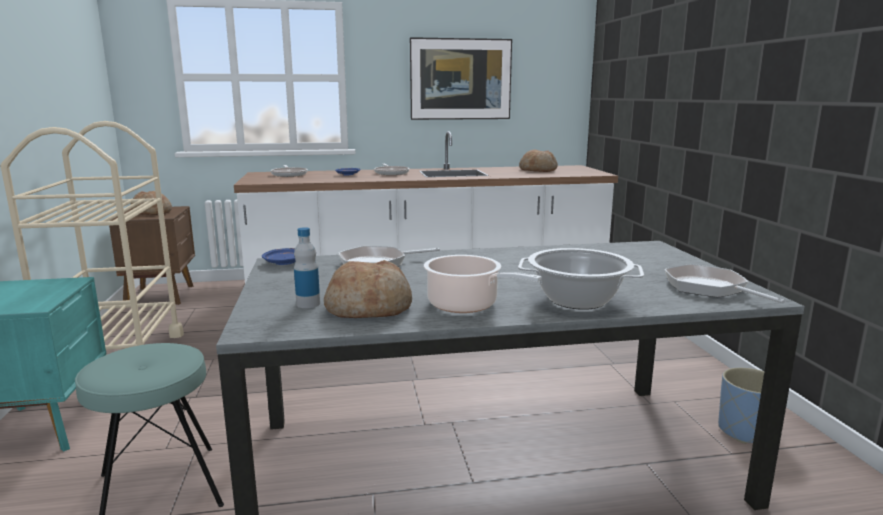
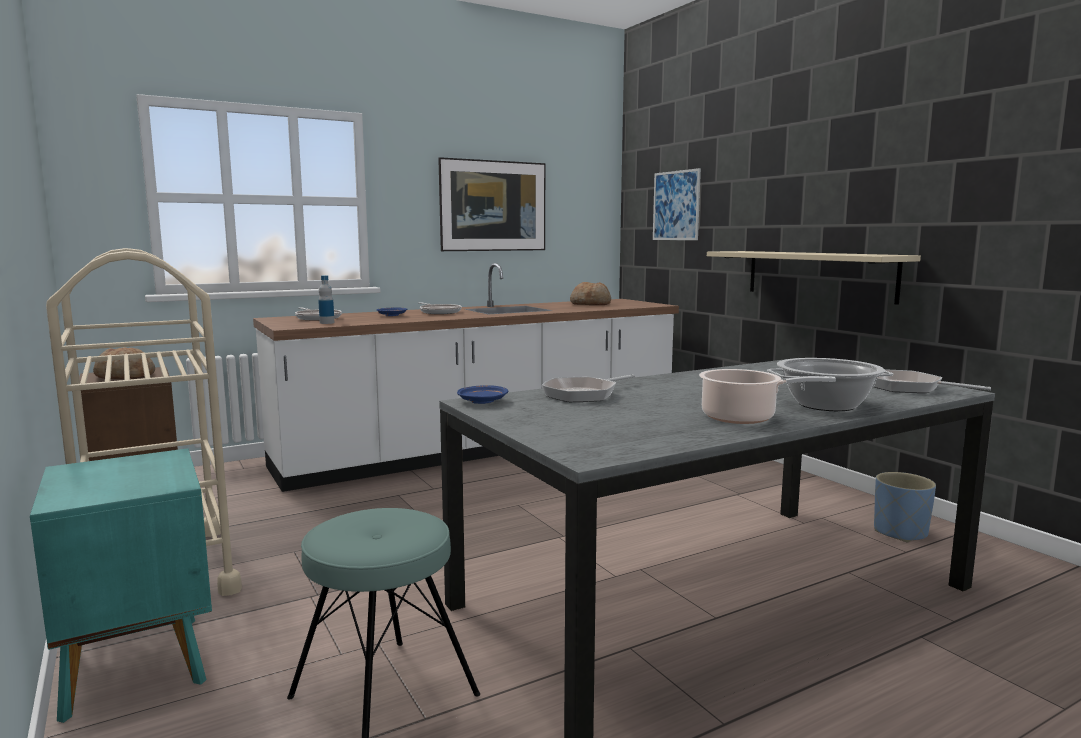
camera: 20 degrees left, 5 degrees down
(308, 304) = (592, 431): bottle -> bottle (327, 323)
(369, 308) = (660, 428): bread -> none
(627, 77) = (676, 205): none -> picture
(728, 153) = (818, 275): none -> beige shelf

